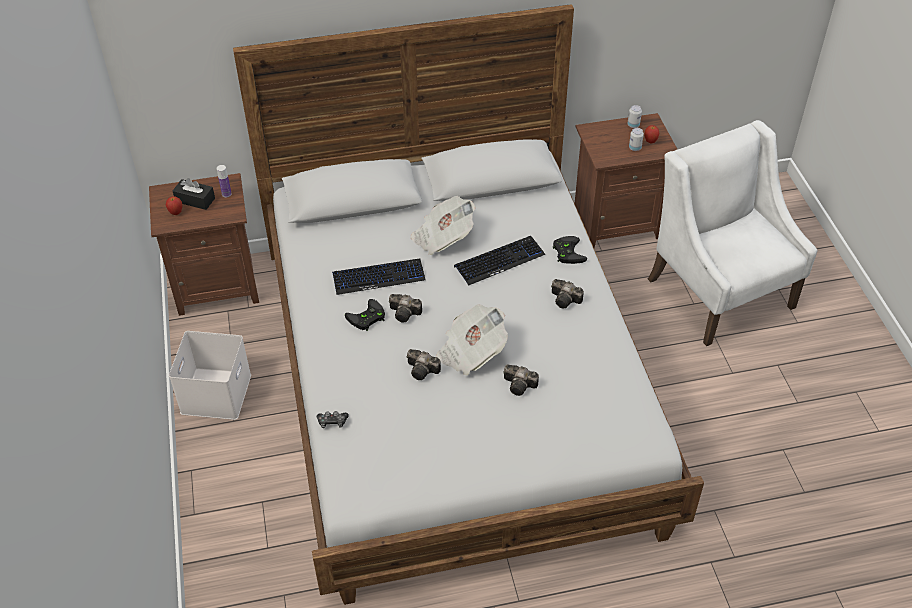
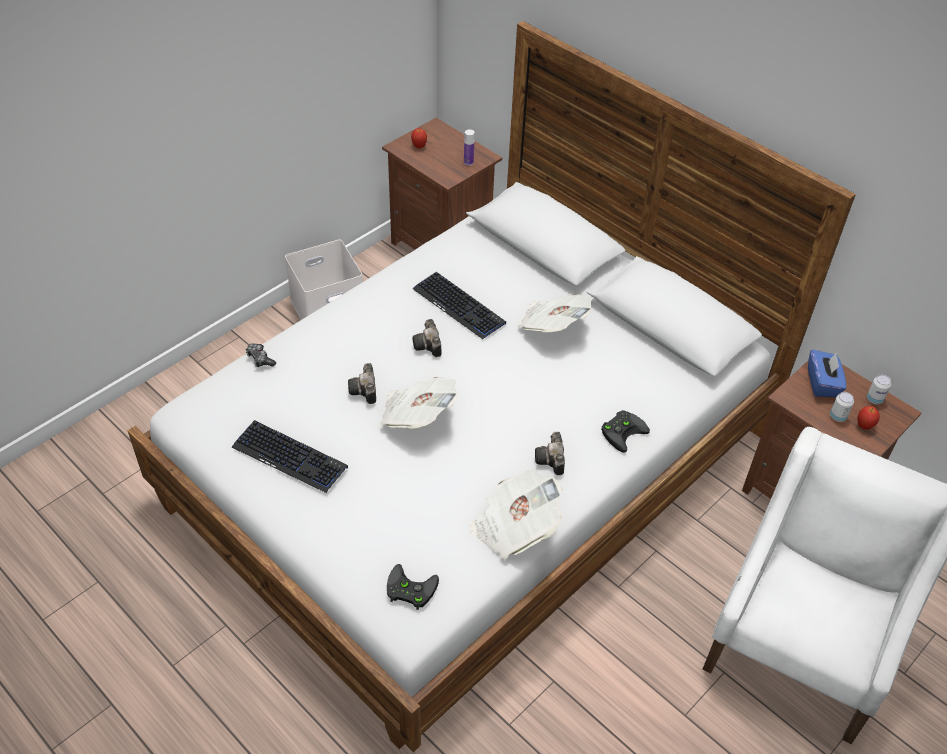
camera: 55 degrees right, 0 degrees up
(195, 200) = (444, 149): black tissue box -> none
(366, 318) = (400, 322): black game controller -> black game controller (408, 589)
(499, 261) = (559, 383): keyboard -> keyboard (290, 457)
(521, 385) = (403, 475): camera -> none
(604, 139) = (822, 383): none -> blue tissue box
(609, 347) = (514, 527): none -> newspaper

